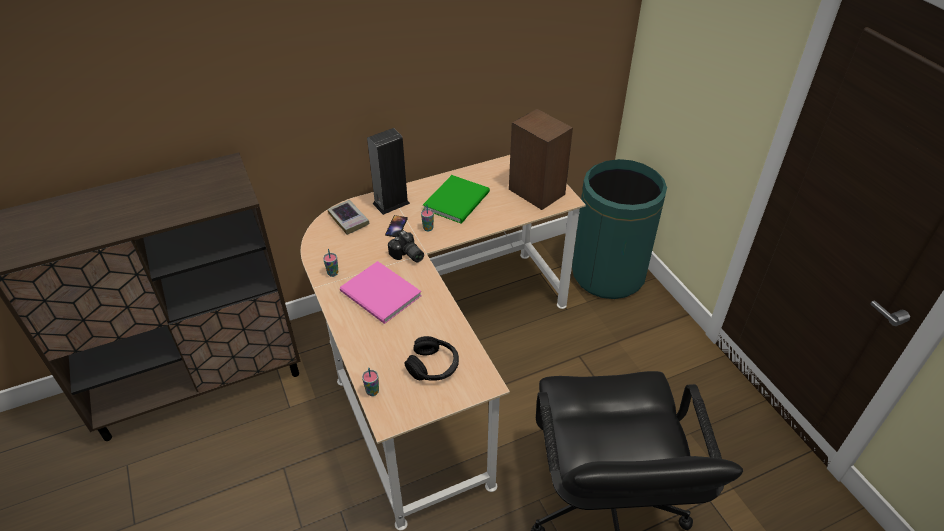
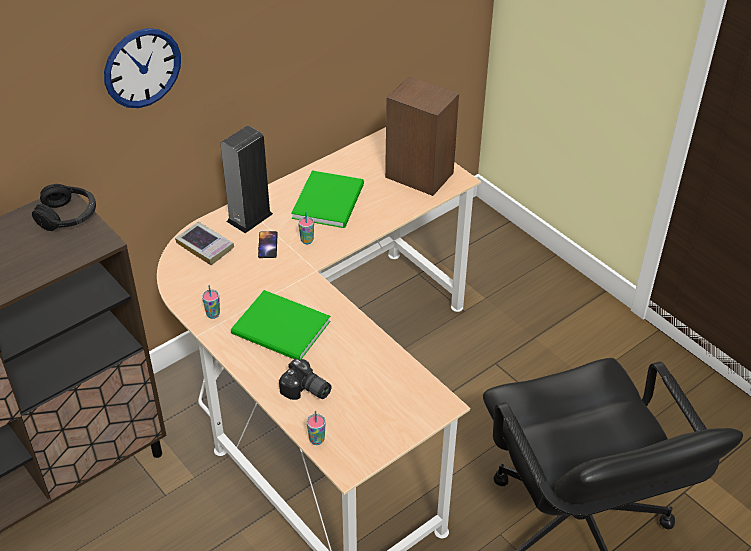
camera: 15 degrees left, 0 degrees up
(305, 66) = (142, 68): none -> wall clock
(381, 295) = (282, 330): pink book -> green book
(407, 255) = (295, 277): camera -> camera (306, 391)
(433, 366) = (375, 397): black headphones -> black headphones (68, 216)
(608, 274) = (500, 260): green trash can -> none

